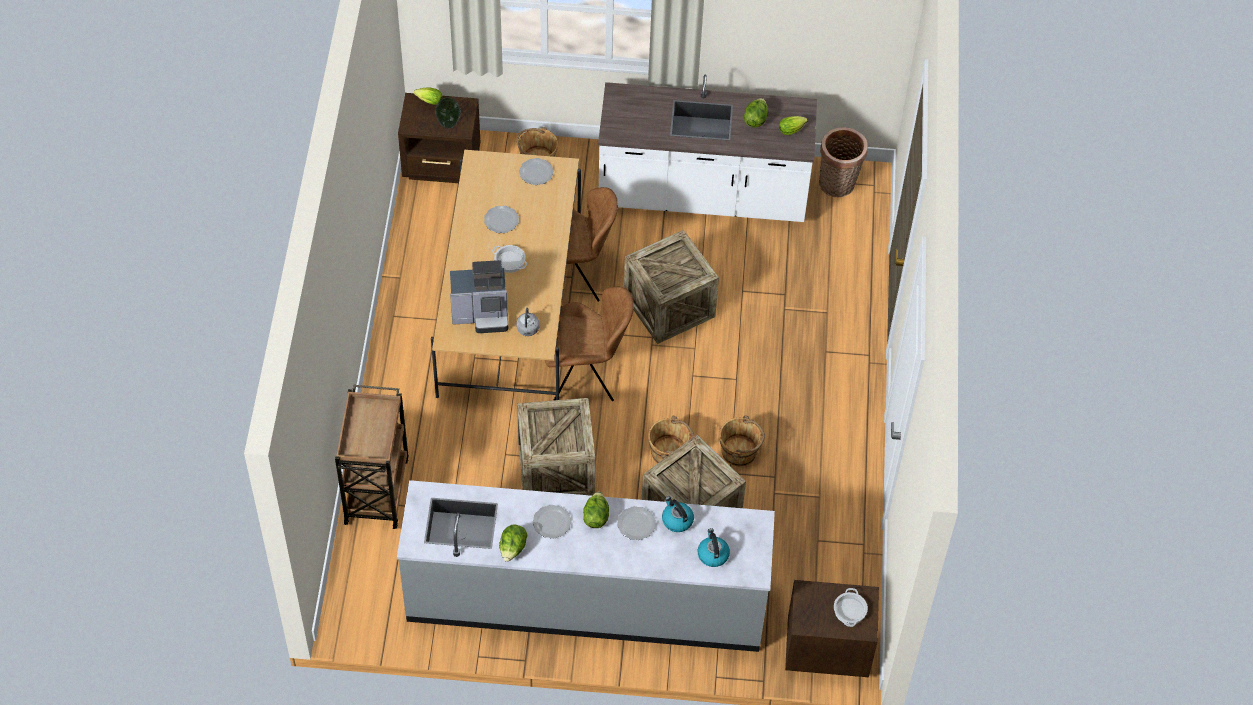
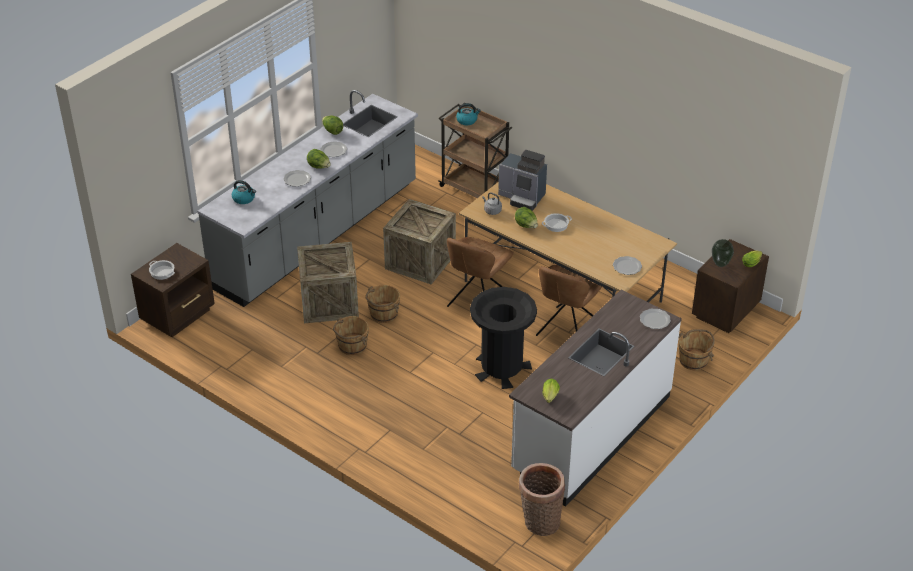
camera: 125 degrees right, 15 degrees down
(482, 314) = (522, 197): coffee machine -> coffee machine turned 90 degrees counterclockwise
(501, 220) = (596, 234): plate -> plate (655, 320)
(669, 306) = (501, 368): crate -> black trash can
(677, 520) = (282, 195): kettle -> kettle (467, 120)
(755, 119) = (577, 381): lettuce -> lettuce (526, 226)

